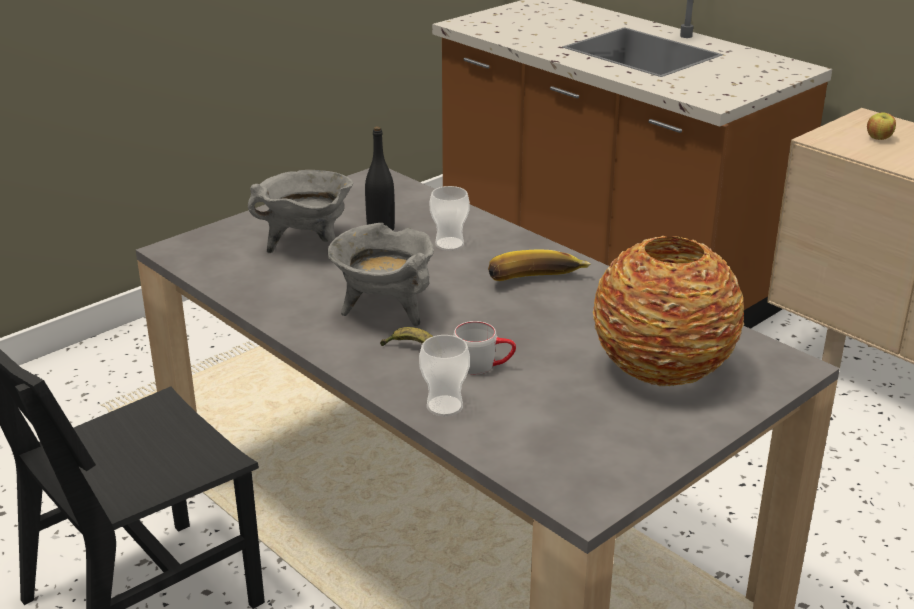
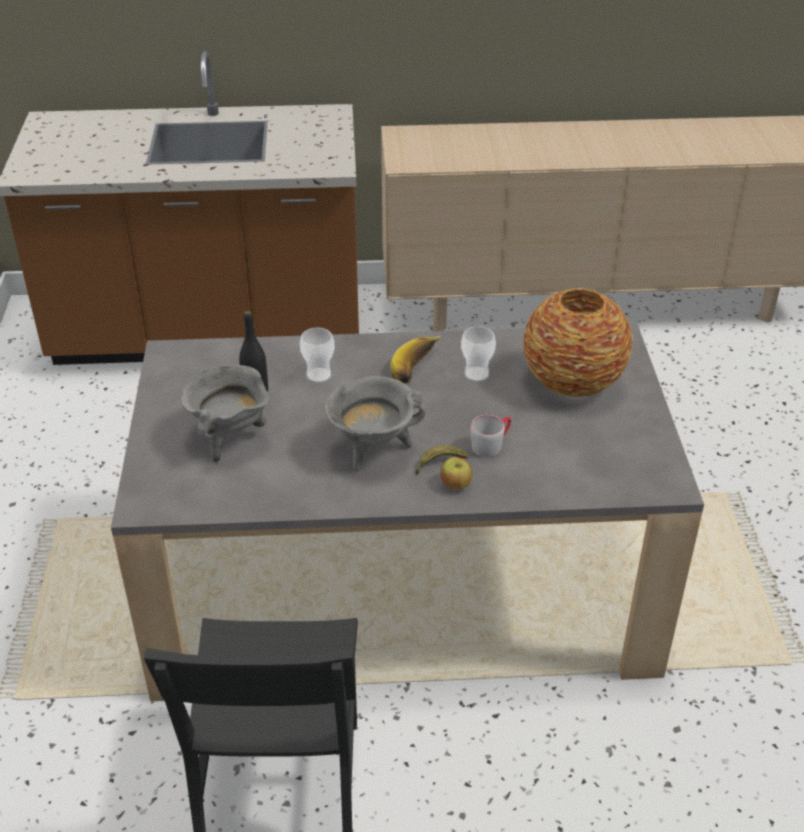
camera: 50 degrees left, 10 degrees up
(444, 406) = (519, 485): cup -> cup (476, 374)
(879, 138) = (429, 148): apple -> apple (455, 484)

